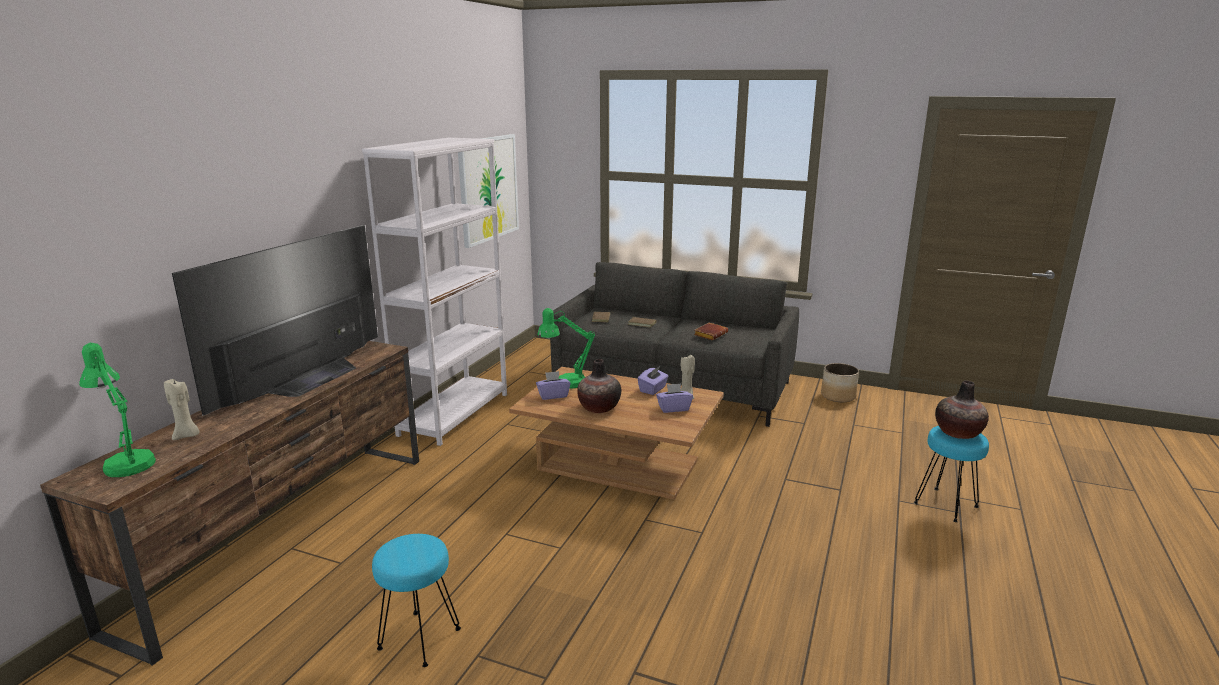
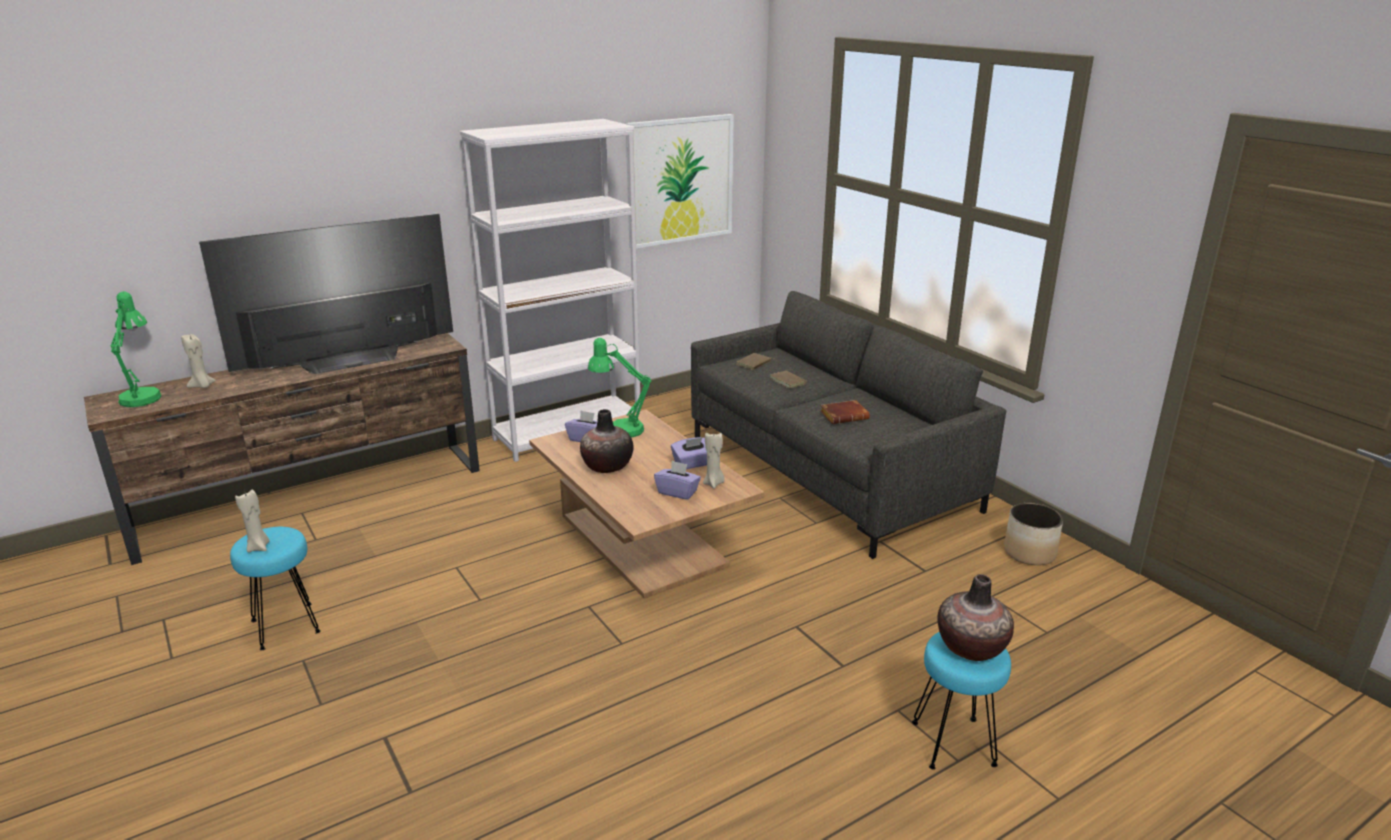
camera: 35 degrees right, 5 degrees up
(410, 558) = (259, 547): none -> beige candle

